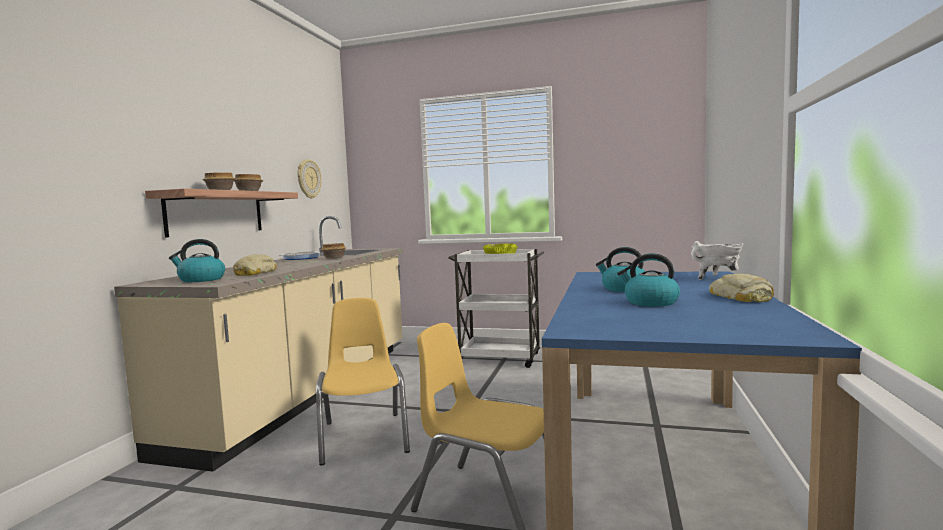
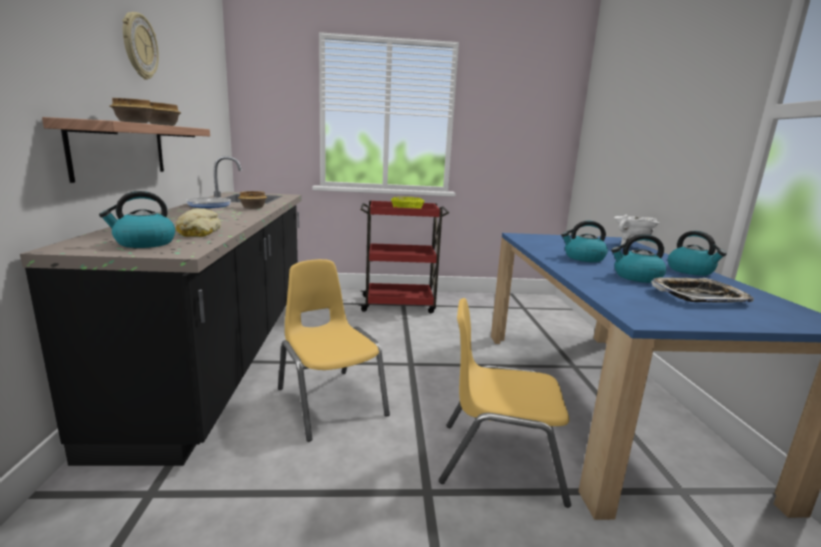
camera: 20 degrees left, 10 degrees up
(307, 392) = (227, 351): beige counter -> black counter
(308, 179) = (199, 110): wall clock -> wall clock (139, 46)
(500, 359) = (399, 304): white cart -> red cart
(689, 316) = (698, 296): none -> tray
(741, 297) = (691, 271): bread -> kettle

